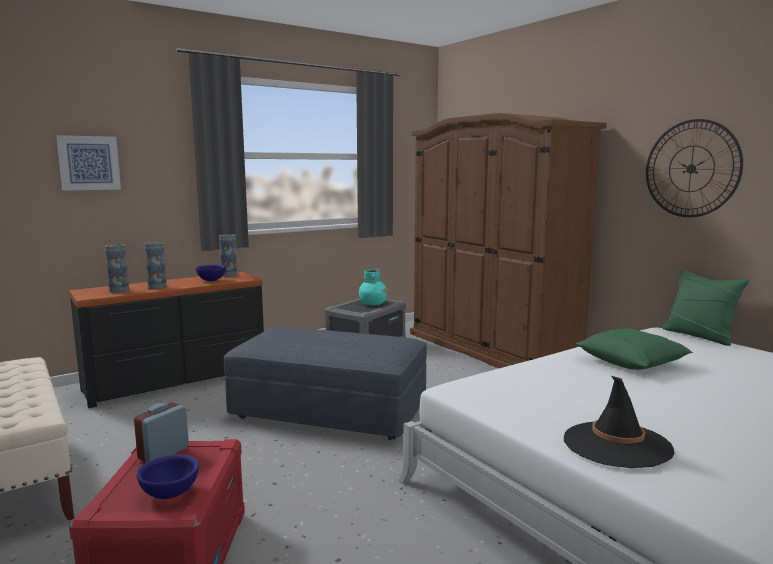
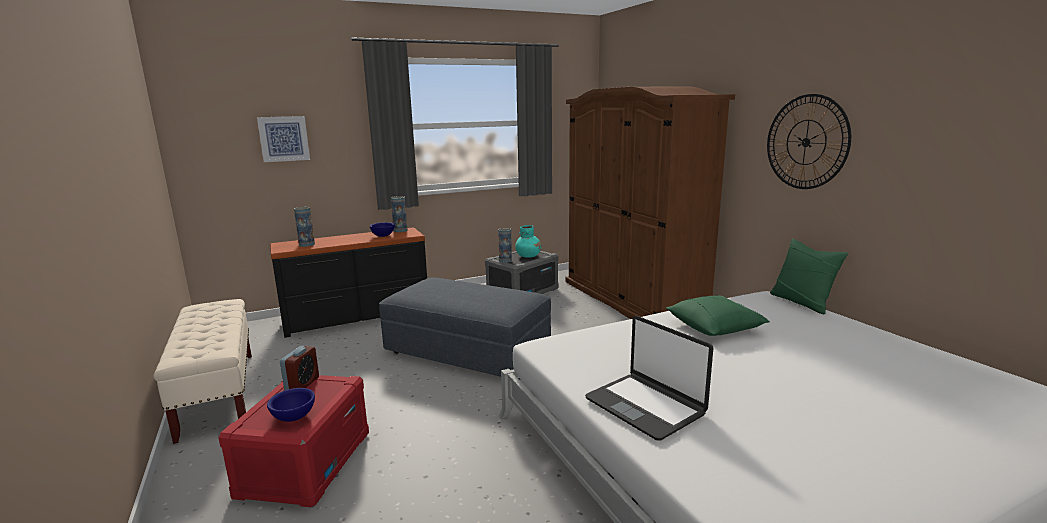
camera: 10 degrees right, 5 degrees up
(157, 287) = (337, 242): vase -> vase (505, 260)
(163, 453) = (302, 384): alarm clock -> alarm clock turned 150 degrees clockwise
(616, 445) = (645, 406): black hat -> laptop

